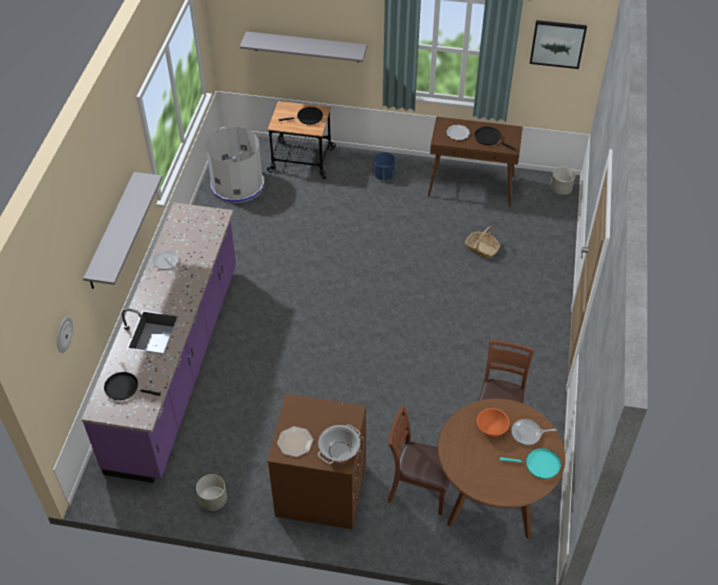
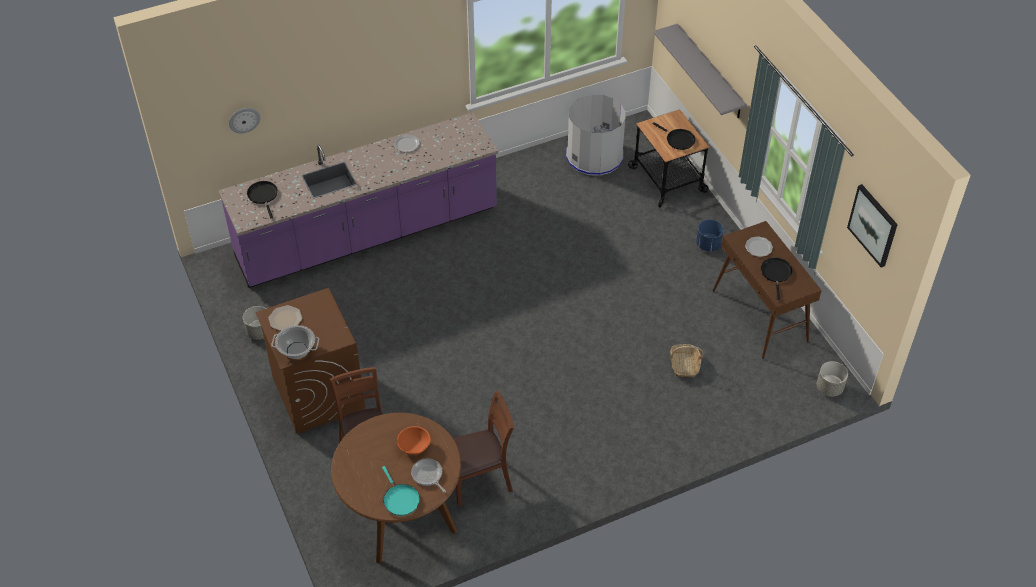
camera: 55 degrees right, 0 degrees up
(111, 232) = (364, 84): grey shelf -> none

